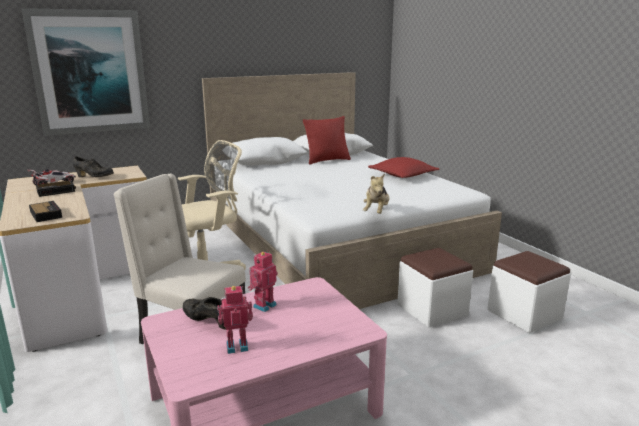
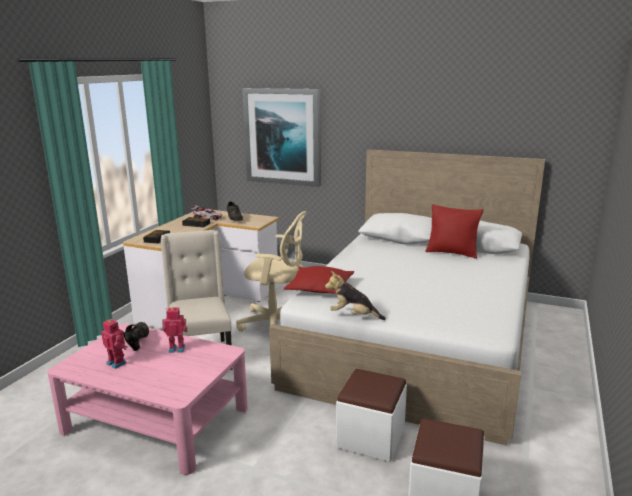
camera: 50 degrees right, 0 degrees up
(376, 212) = (353, 316): plush toy -> plush toy turned 45 degrees clockwise
(403, 175) = (479, 292): red pillow -> red pillow (320, 288)

